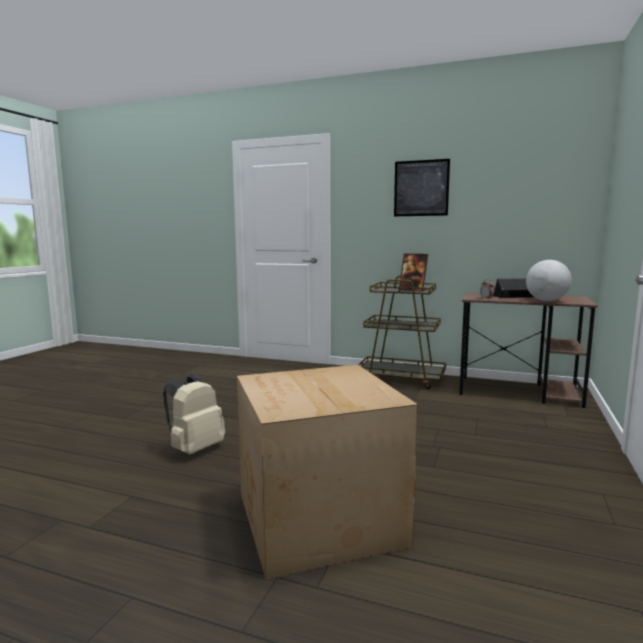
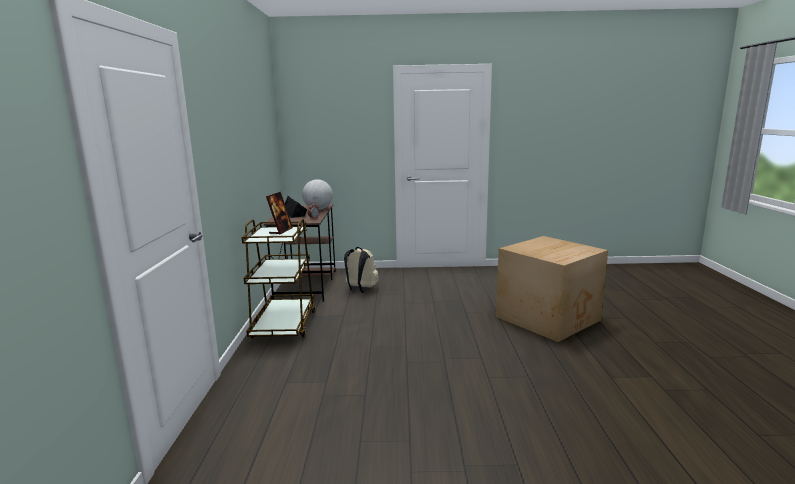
camera: 110 degrees left, 5 degrees up
(194, 449) = (528, 379): beige backpack -> beige backpack (360, 290)
(421, 188) = (234, 123): picture -> none

